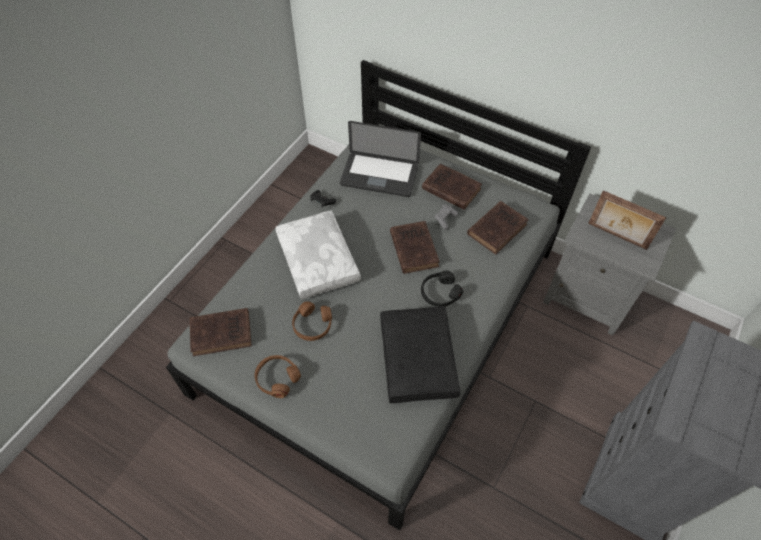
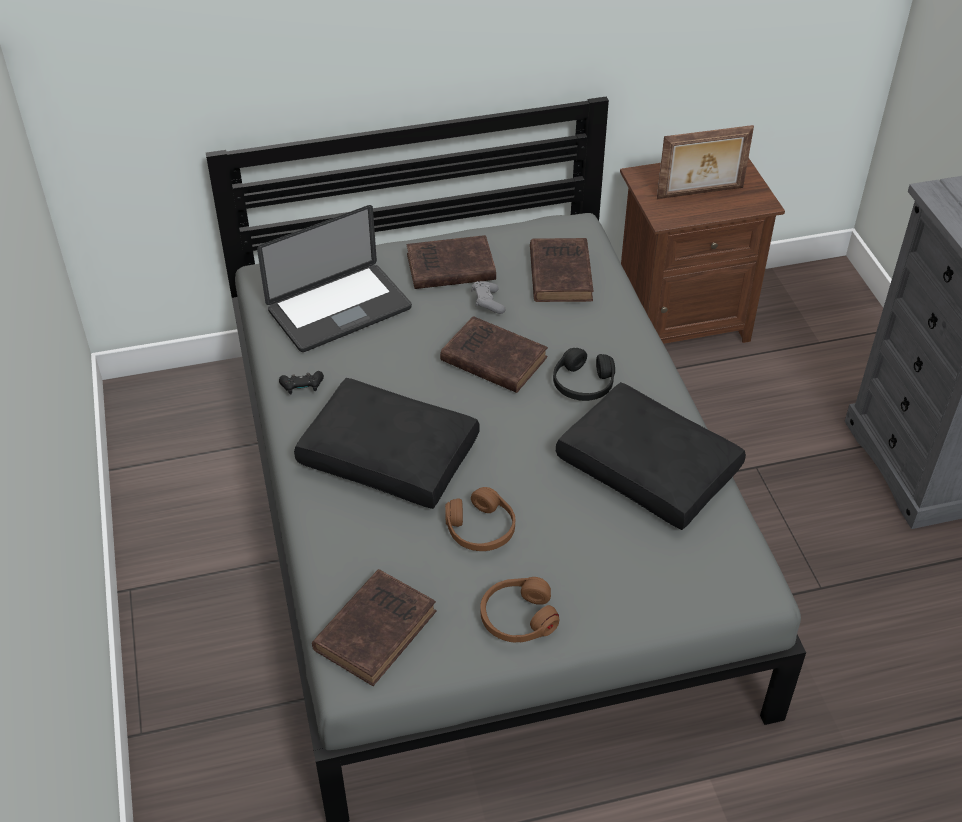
camera: 45 degrees left, 10 degrees down
(319, 260) = (391, 454): white pillow -> black pillow
(587, 297) = (680, 320): grey nightstand -> brown nightstand

